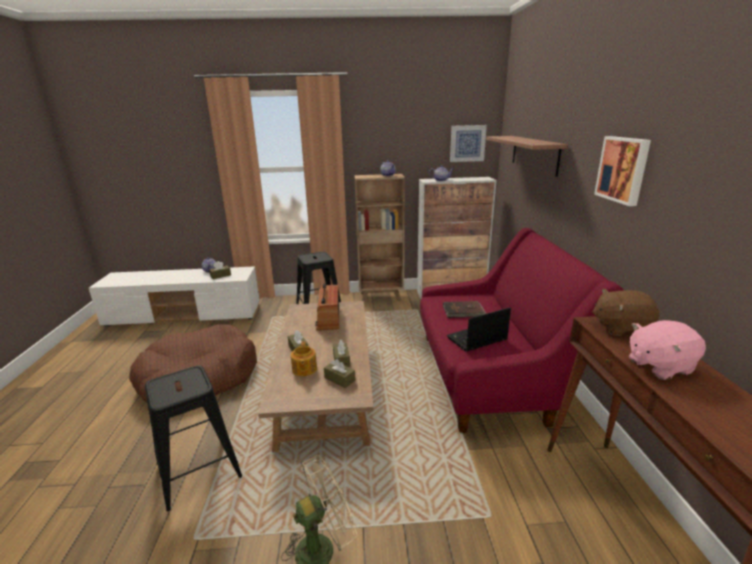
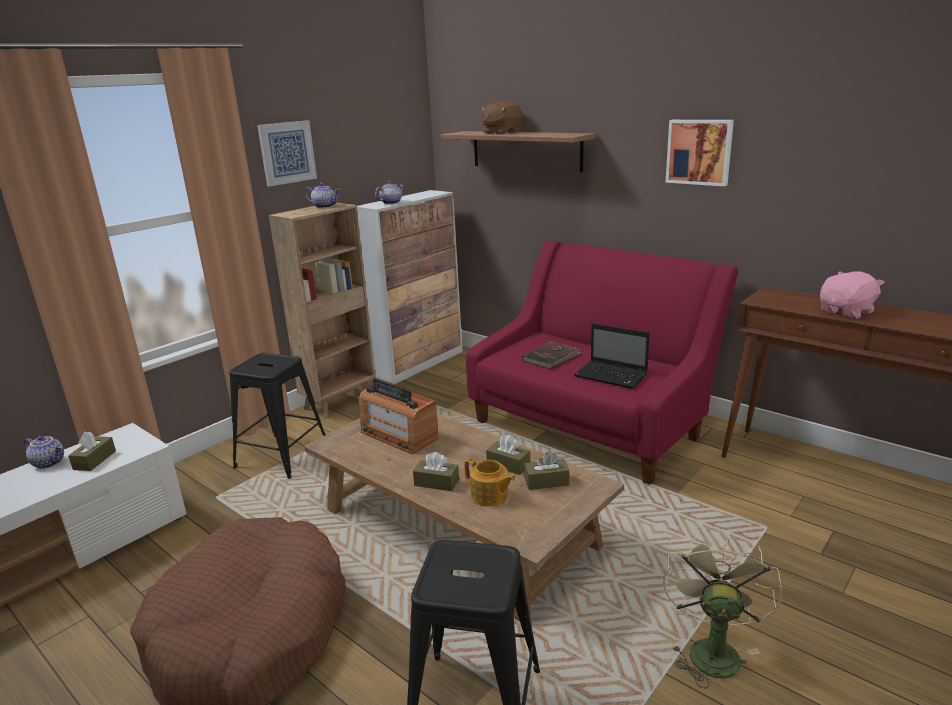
camera: 45 degrees left, 0 degrees up
(467, 143) = (400, 147): picture -> picture (287, 152)
(476, 339) = (612, 376): laptop -> laptop turned 75 degrees counterclockwise
(621, 327) = (778, 298): brown plush toy -> brown plush toy (501, 133)
(659, 366) = (847, 312): pink plush toy -> pink plush toy turned 150 degrees counterclockwise

